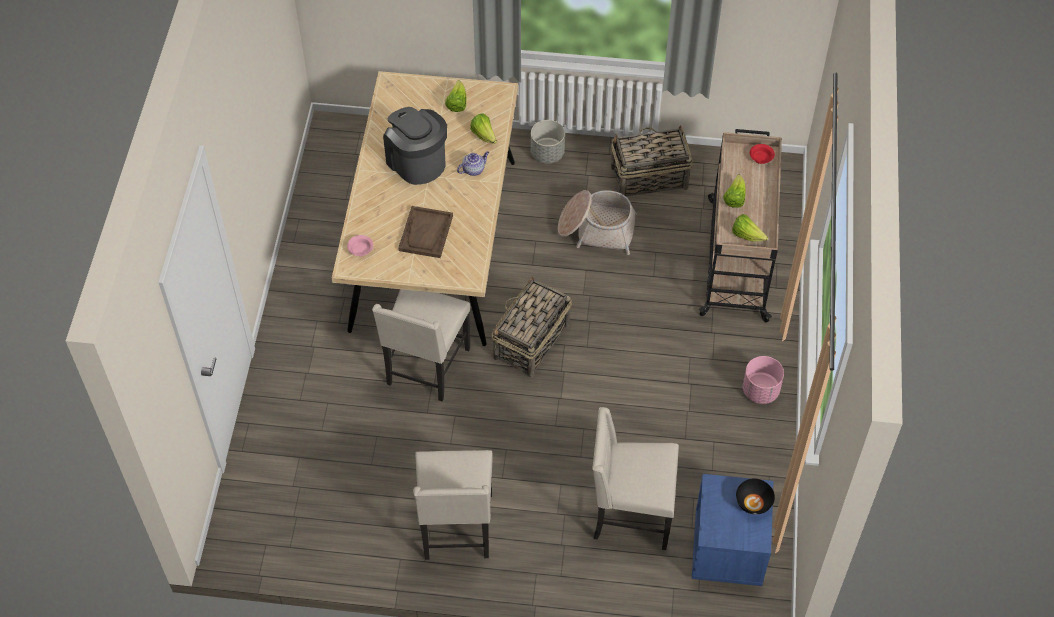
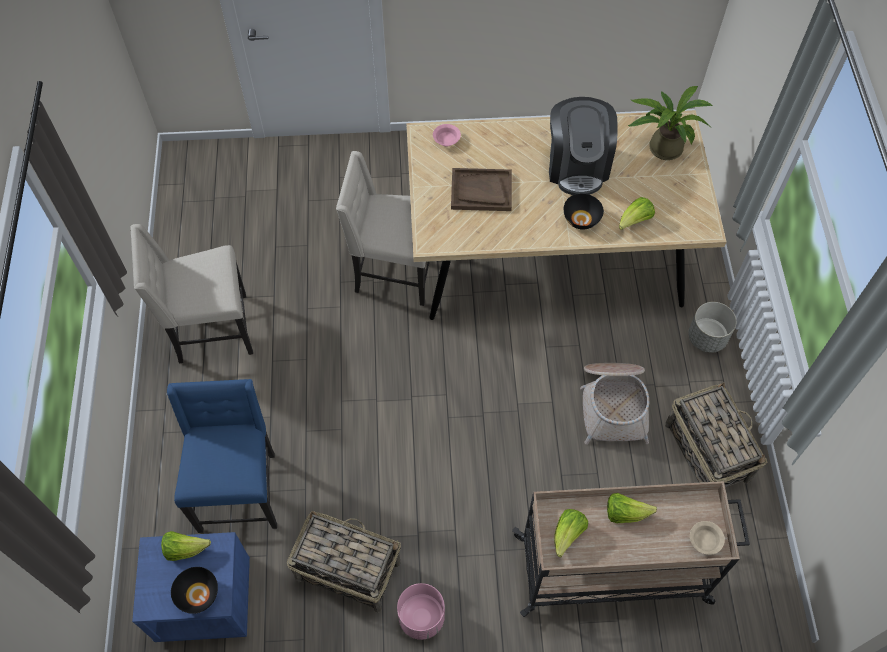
camera: 80 degrees right, 5 degrees up
(411, 101) = (661, 146): none -> potted plant
(416, 161) = (577, 166): coffee machine -> coffee machine turned 135 degrees clockwise
(457, 103) = (673, 188): lettuce -> lettuce (185, 549)
(473, 169) = (582, 219): teapot -> black bowl
(531, 342) = (443, 361): basket -> basket (347, 570)
(630, 515) = (239, 490): beige chair -> blue chair
(761, 158) = (704, 540): red bowl -> beige bowl

